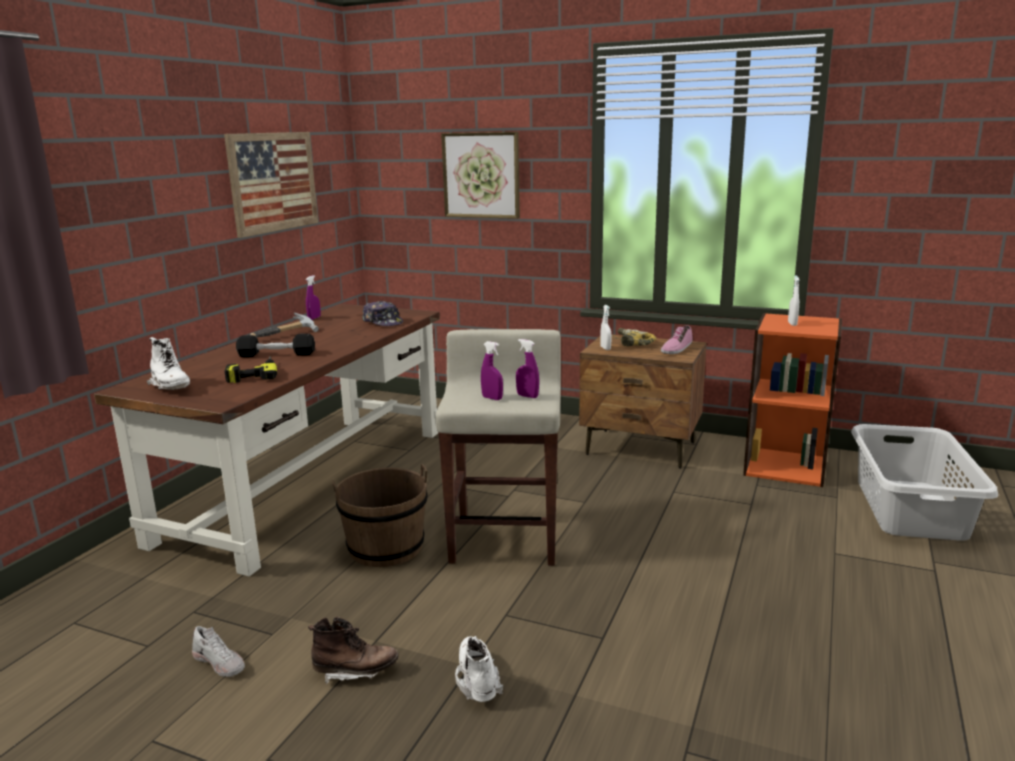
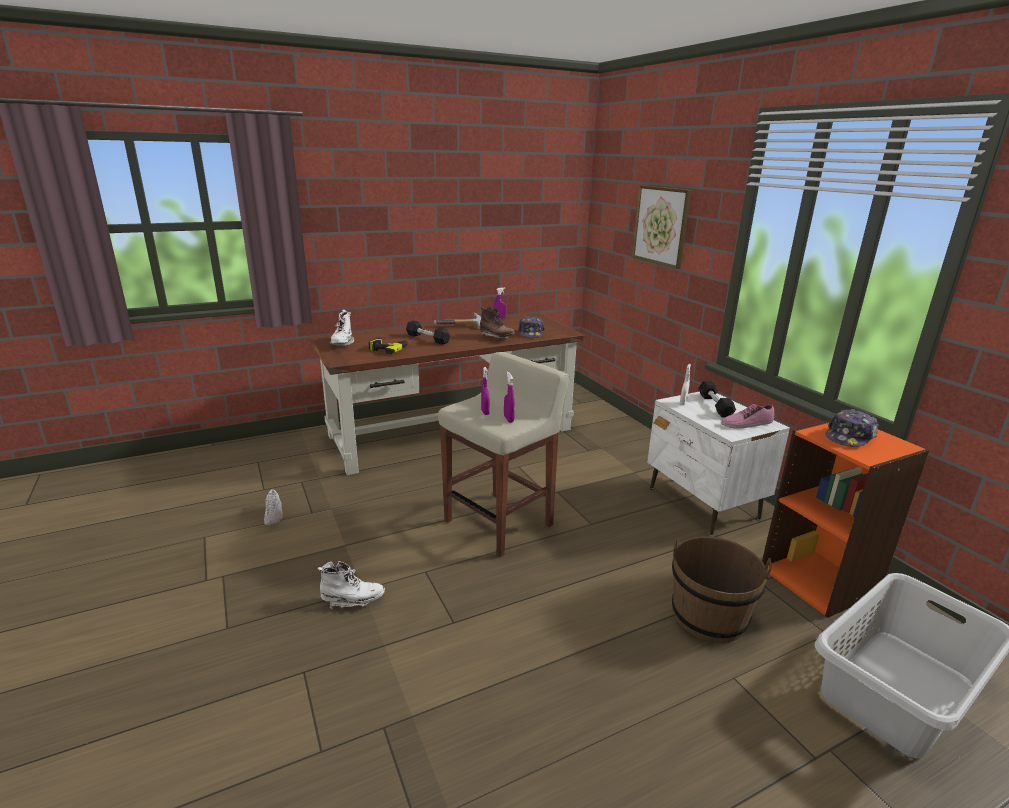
camera: 40 degrees right, 5 degrees up
(273, 182) = (497, 214): picture -> none
(355, 671) = (313, 556): brown boot -> brown boot (496, 337)
(386, 548) = (428, 493): brown bucket -> brown bucket (709, 616)
(477, 681) = (353, 600): white boot -> white boot turned 60 degrees clockwise
(630, 343) = (715, 405): power drill -> black dumbbell
(641, 448) = (703, 504): brown nightstand -> white nightstand
(792, 324) = (850, 437): white spray bottle -> cap

